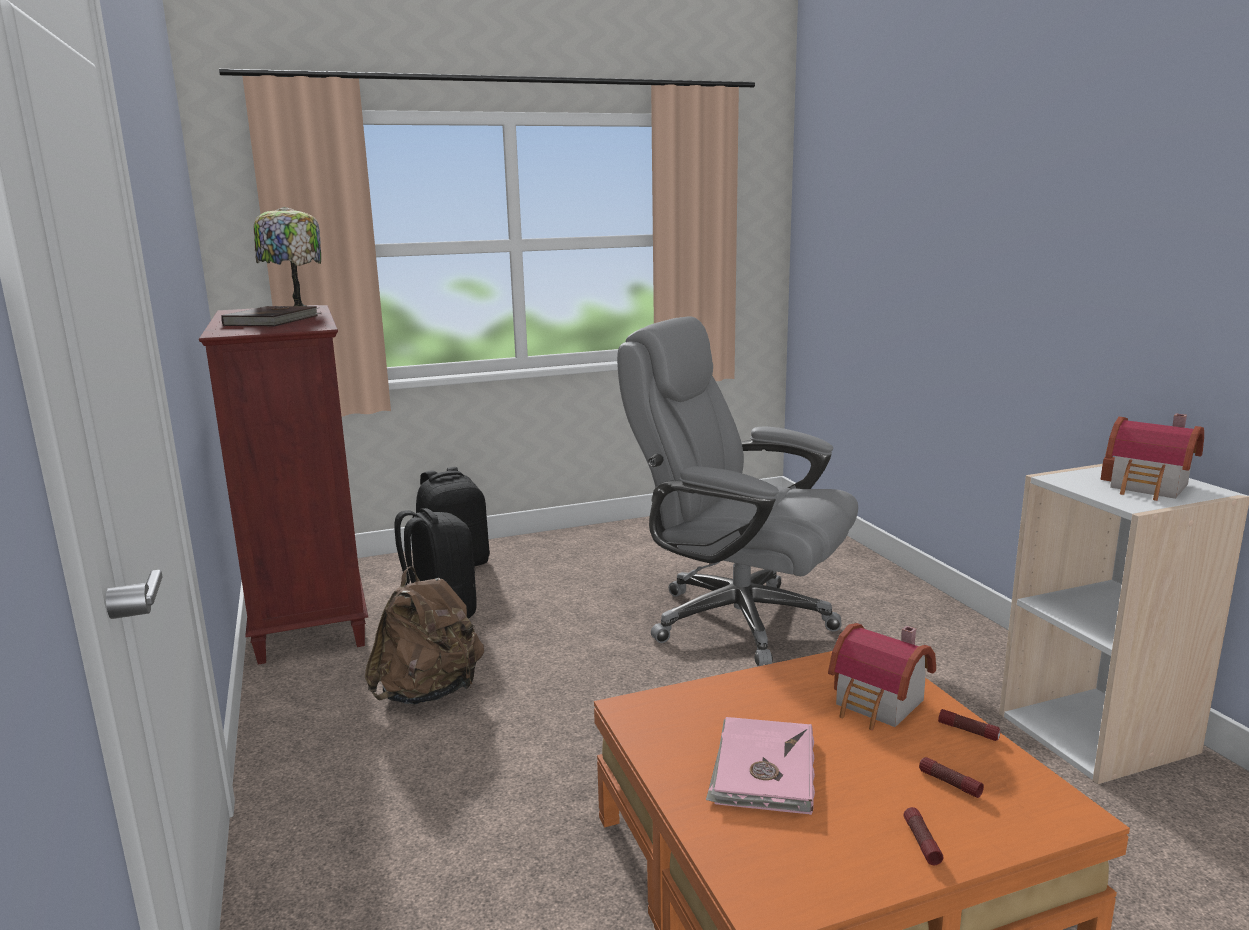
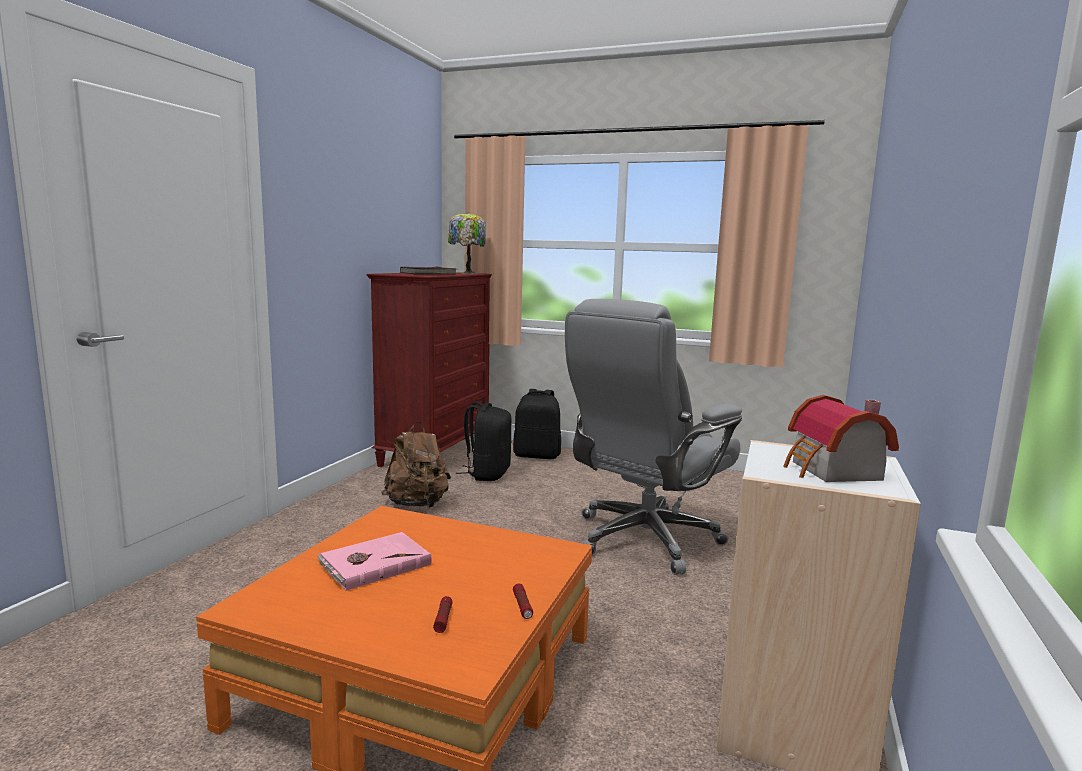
camera: 40 degrees right, 5 degrees down
(740, 621) = (645, 539): grey office chair -> grey office chair turned 120 degrees counterclockwise
(879, 705) = (506, 570): toy house -> none
(921, 842) = (360, 630): flashlight -> none

